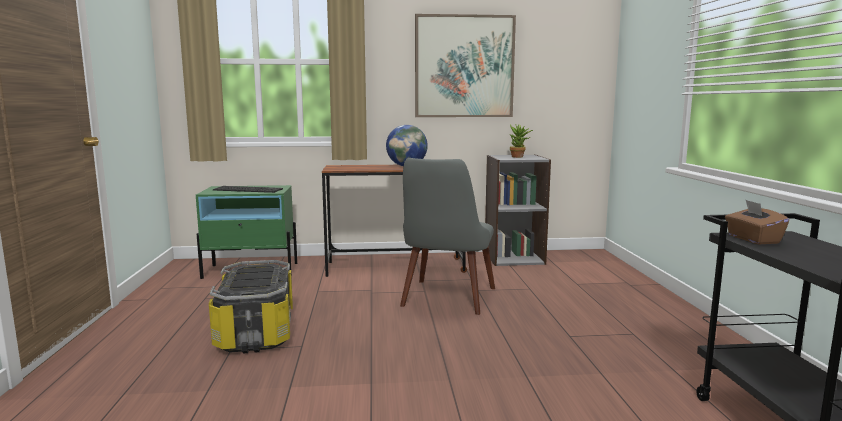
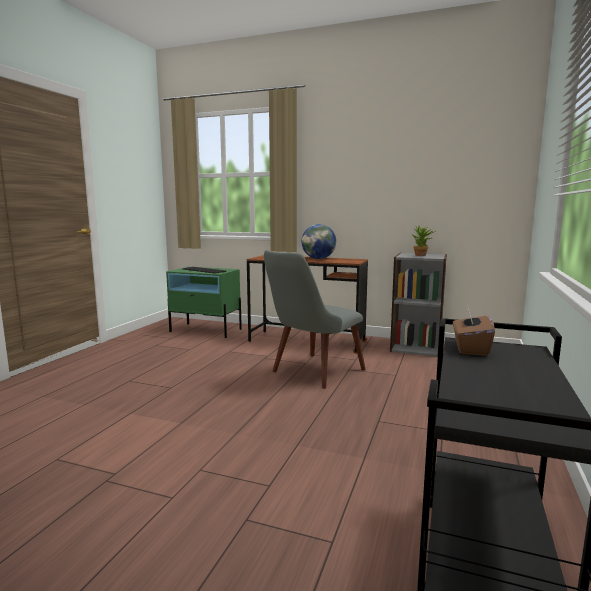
camera: 25 degrees right, 0 degrees up
(257, 331) = (157, 372): storage box -> none
(464, 67) = (382, 174): picture -> none

